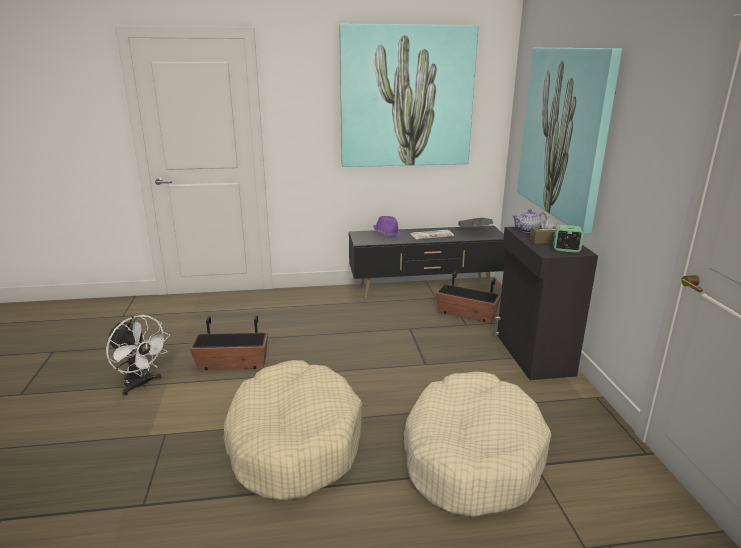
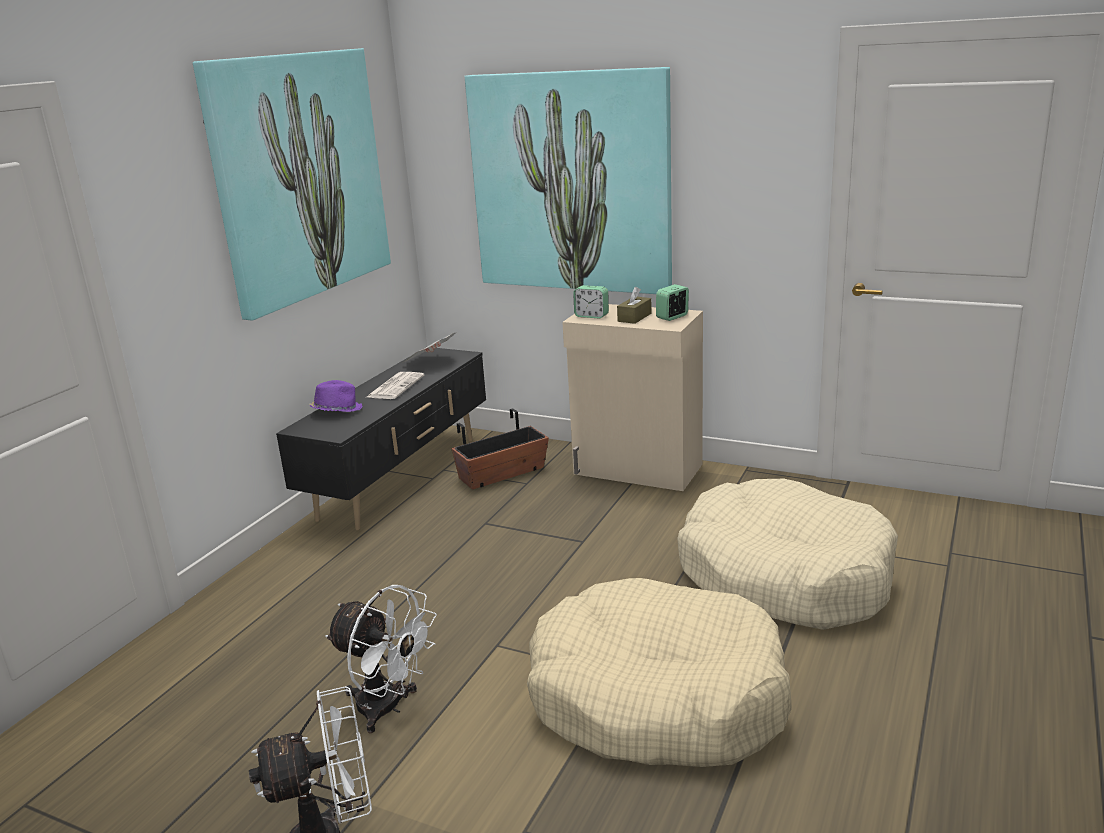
camera: 55 degrees left, 0 degrees up
(232, 363) = (388, 708): planter -> white fan
(527, 230) = (591, 316): teapot -> alarm clock
(532, 354) = (637, 470): black cabinet -> beige cabinet

